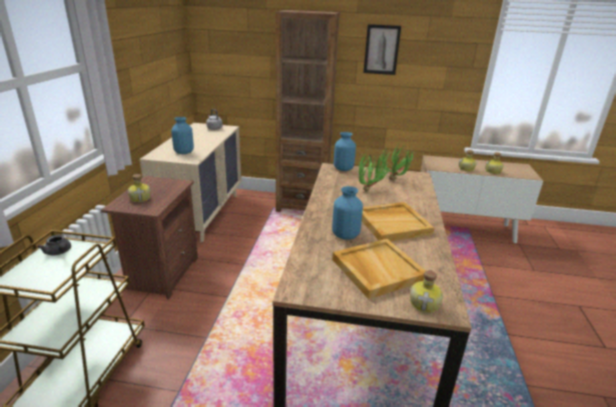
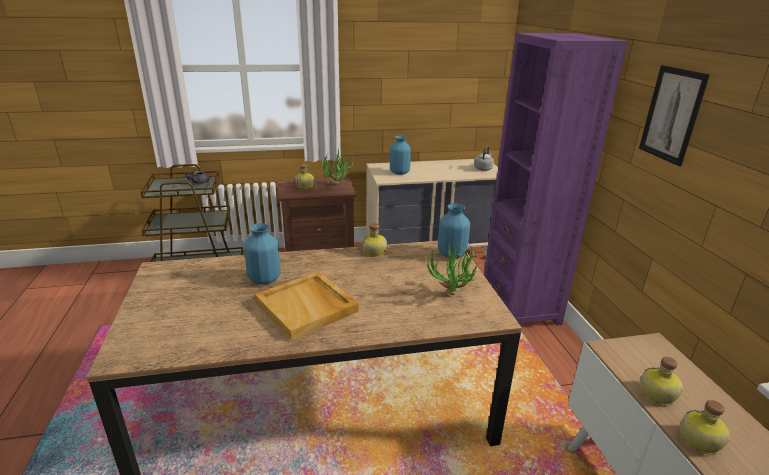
camera: 70 degrees right, 0 degrees up
(302, 205) = (520, 307): brown bookcase -> purple bookcase
(369, 190) = (398, 280): potted plant -> potted plant (337, 186)
(377, 269) = (196, 306): beige tray -> none
(425, 304) = (131, 341): bottle -> bottle (374, 252)

